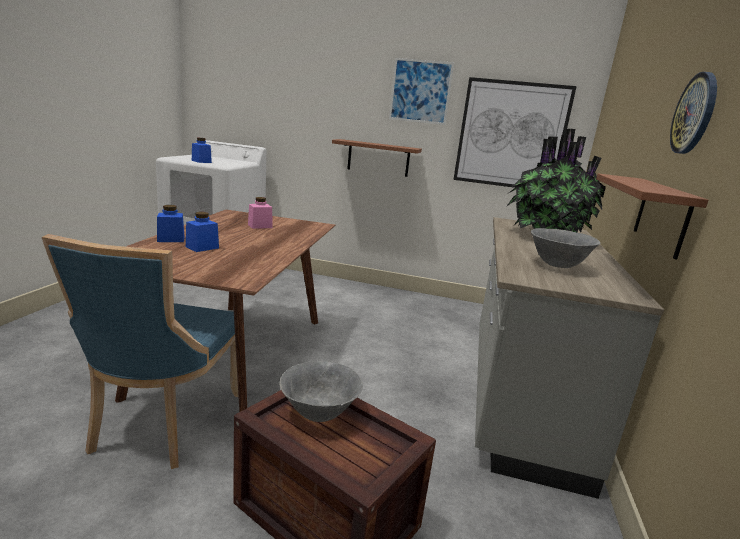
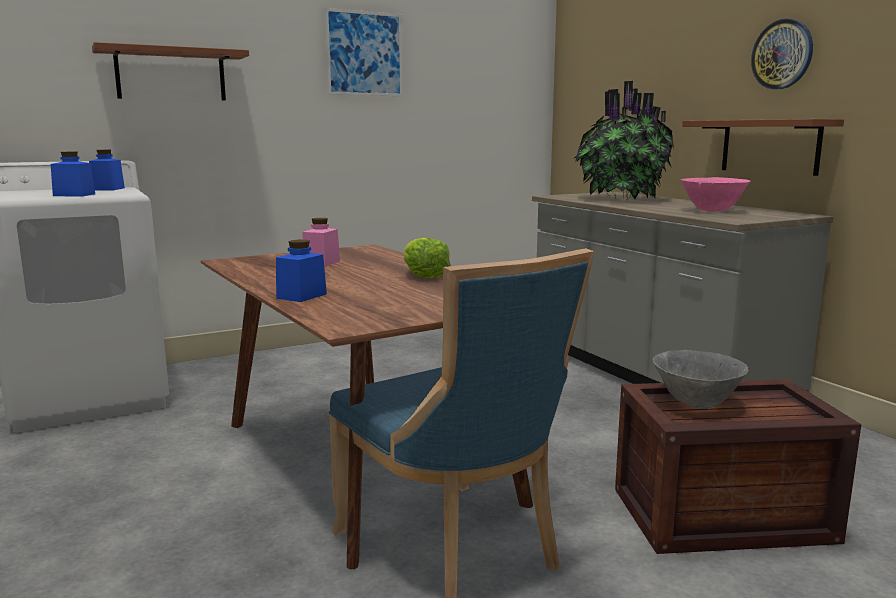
camera: 40 degrees left, 5 degrees down
(202, 247) = (367, 292): blue jar -> blue jar (108, 189)
(267, 249) = (424, 275): none -> lettuce
(378, 158) = (321, 152): brown shelf -> brown shelf (171, 75)
(511, 135) = (477, 102): picture -> none
(557, 266) = (712, 211): grey bowl -> pink bowl

